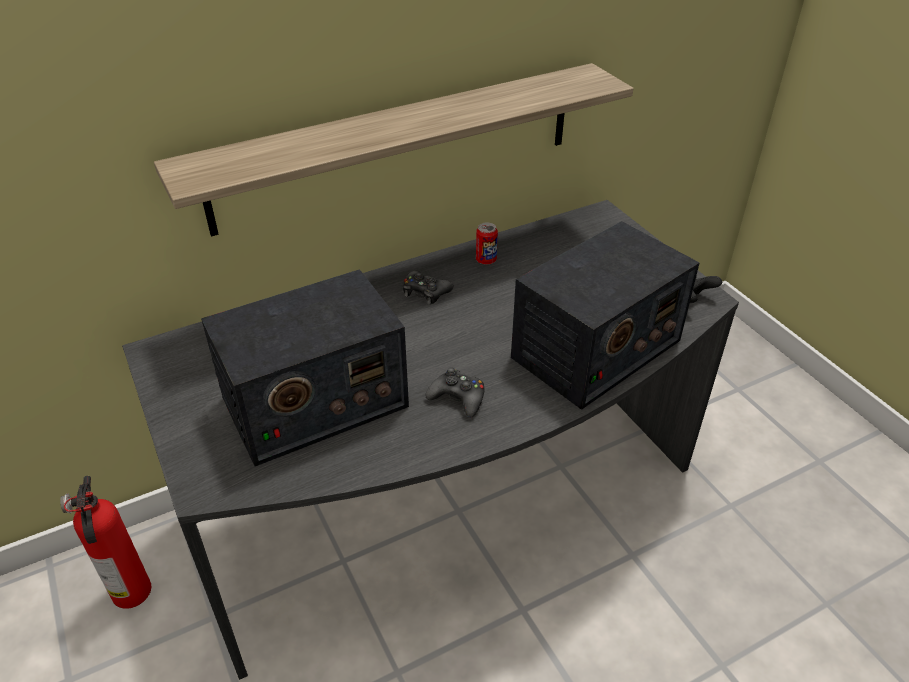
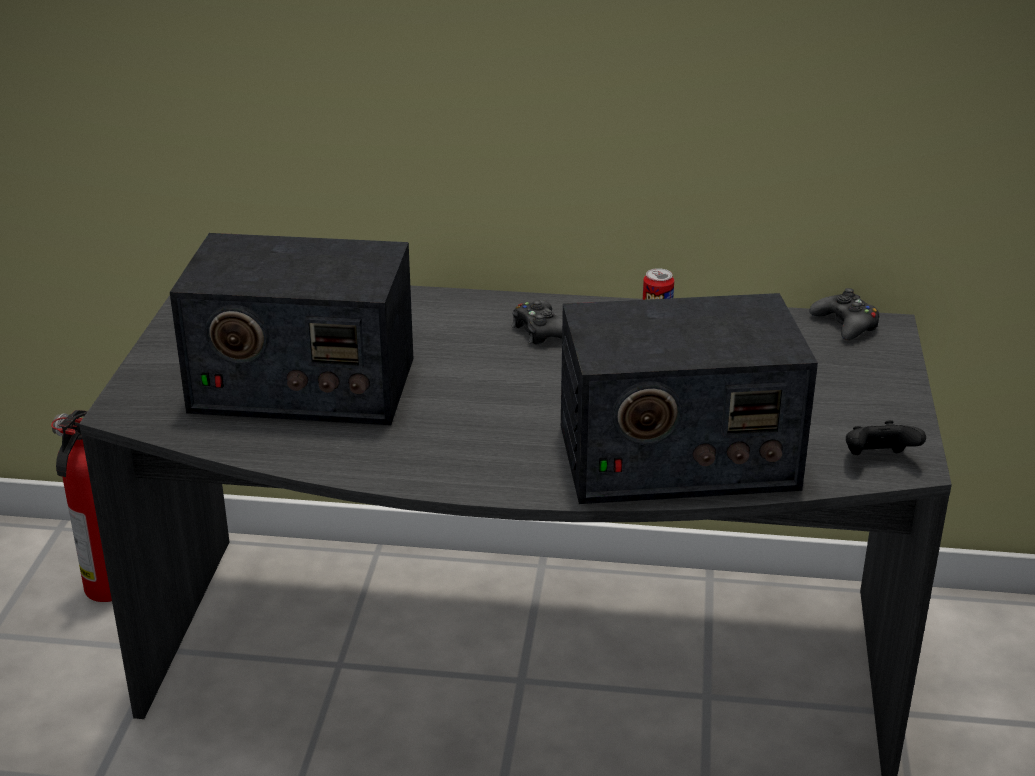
camera: 35 degrees right, 10 degrees down
(398, 147) = (567, 132): shelf -> none
(458, 398) = (452, 438): black game controller -> black game controller (846, 325)

